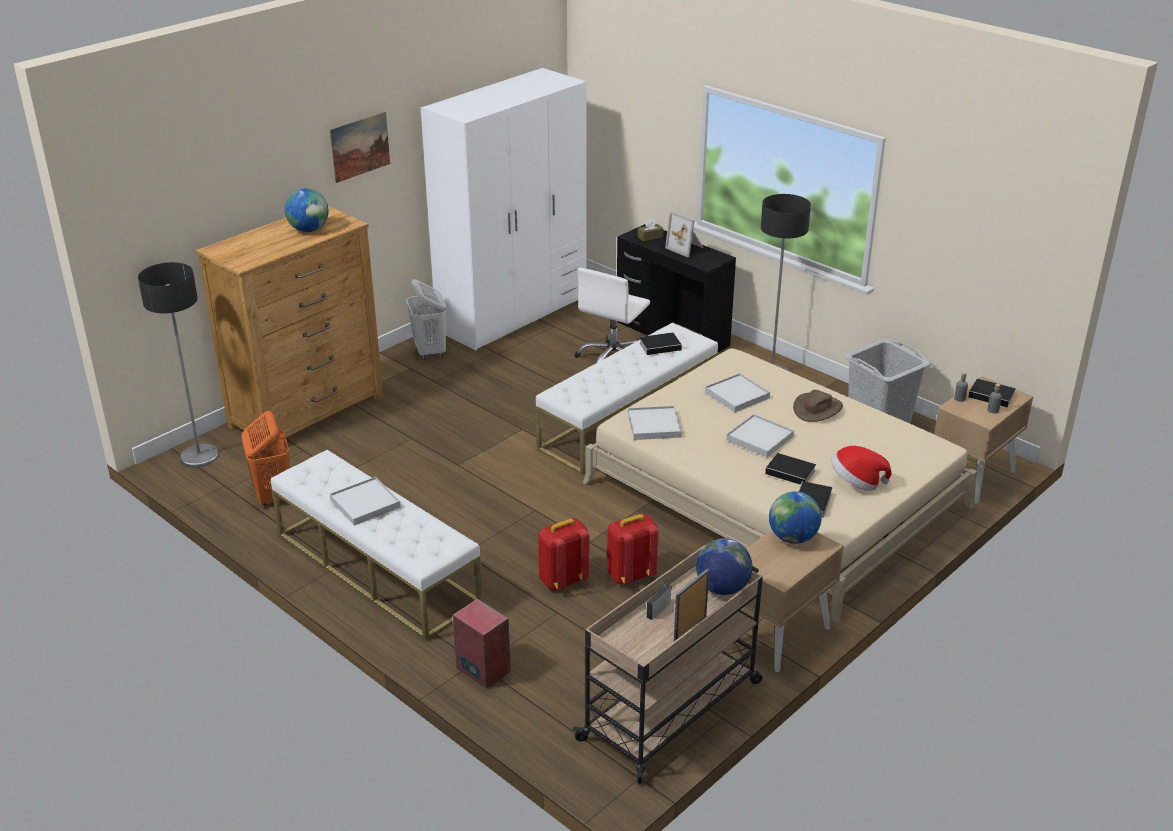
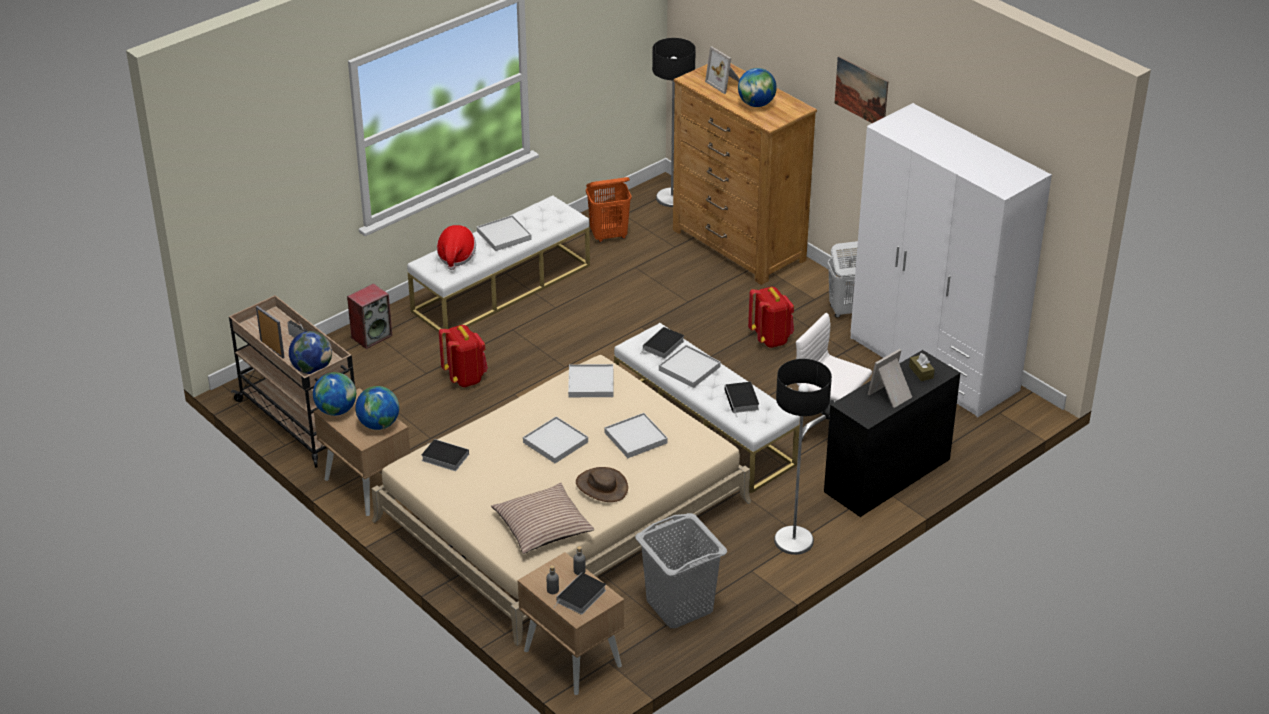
camera: 95 degrees right, 5 degrees up
(258, 245) = (726, 83): none -> picture frame
(617, 373) = (689, 369): none -> white tray
(630, 575) = (463, 413): red backpack -> red backpack (771, 338)
(777, 573) = (336, 410): none -> globe
(792, 472) = (494, 453): book -> book (663, 346)
(856, 483) = (470, 490): hat -> hat (456, 257)
(888, 438) = (542, 527): none -> pillow

